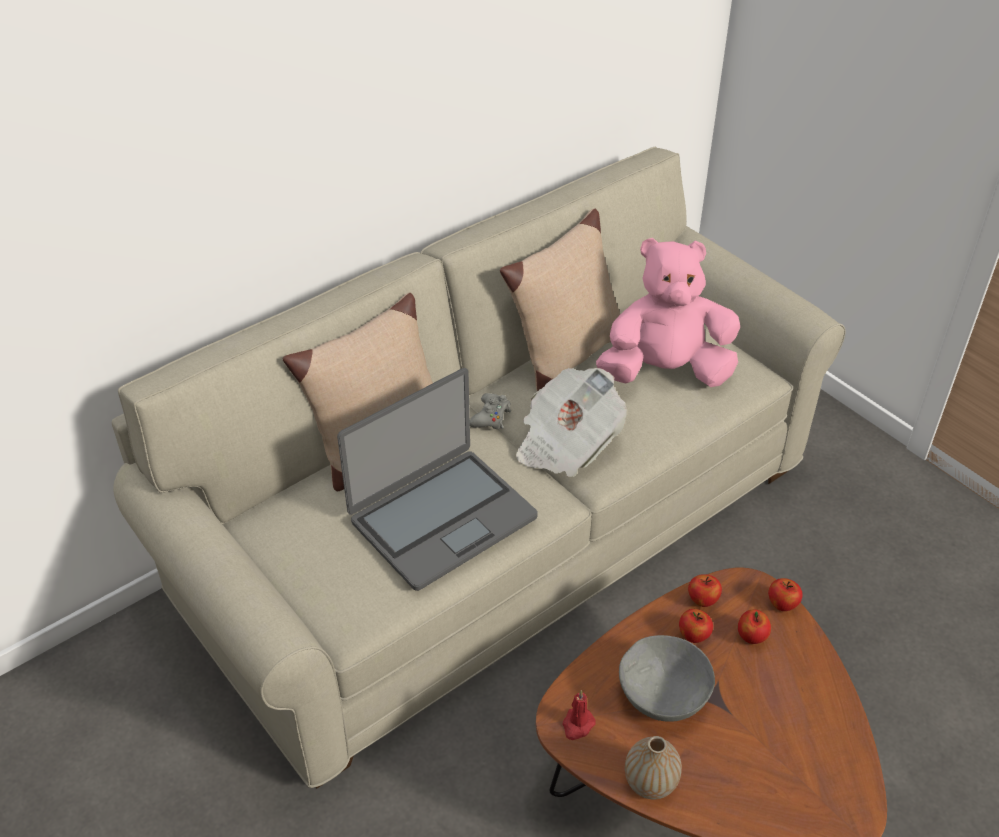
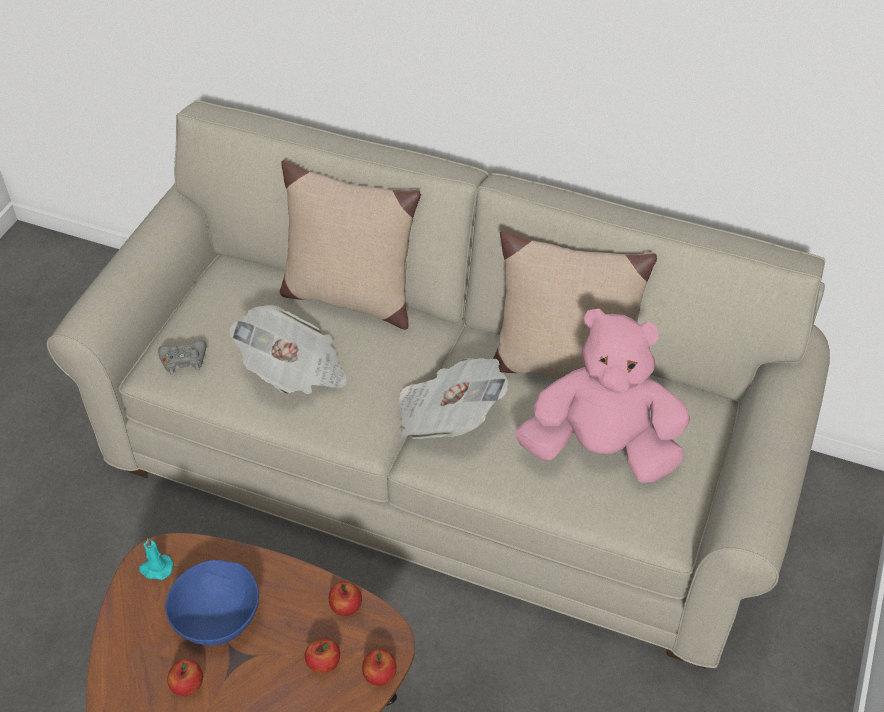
camera: 60 degrees right, 5 degrees up
(442, 518) = (294, 371): laptop -> newspaper
(491, 417) = (442, 350): grey game controller -> grey game controller (184, 360)
(577, 725) = (156, 568): red candle -> turquoise candle
(650, 783) = (121, 644): vase -> none
(662, 696) = (217, 618): grey bowl -> blue bowl
(665, 372) = (601, 449): pink plush toy -> pink plush toy turned 45 degrees counterclockwise
(694, 636) = (299, 616): apple -> apple (187, 686)

